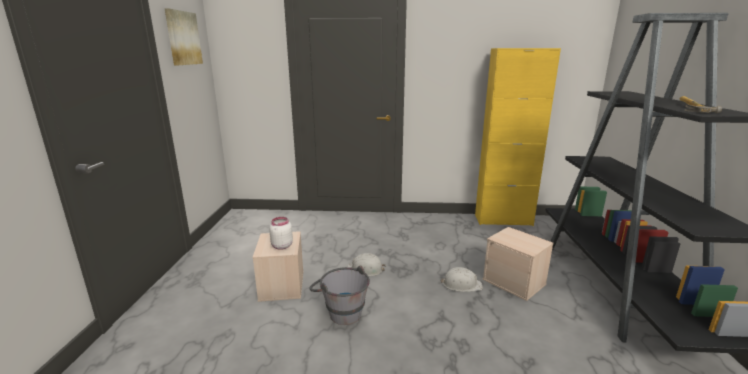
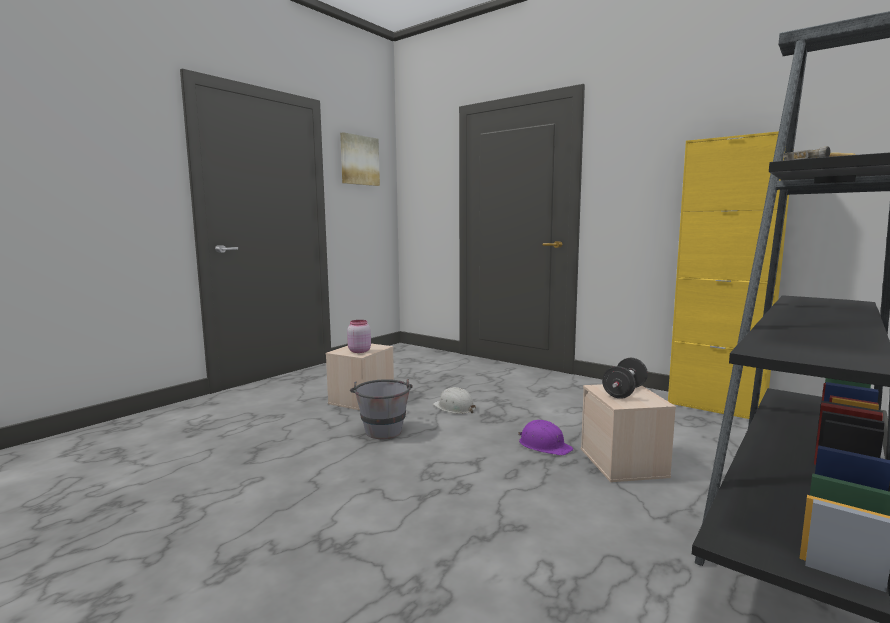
camera: 35 degrees right, 10 degrees down
(281, 246) = (359, 351): white jar -> pink jar
(461, 284) = (544, 445): white hard hat -> purple hard hat
(516, 238) = (624, 392): none -> black dumbbell

